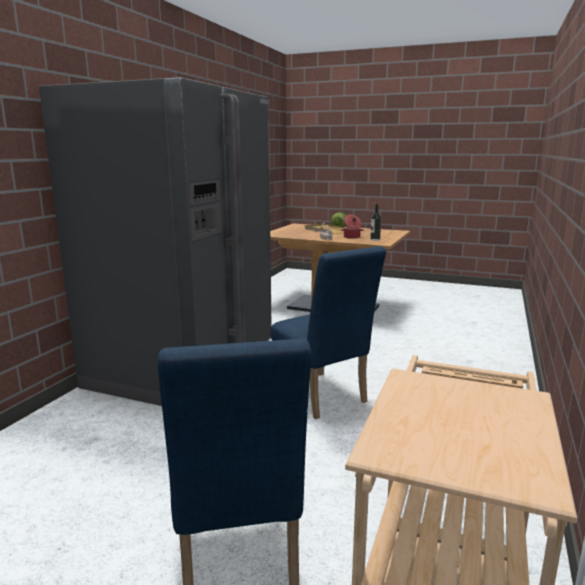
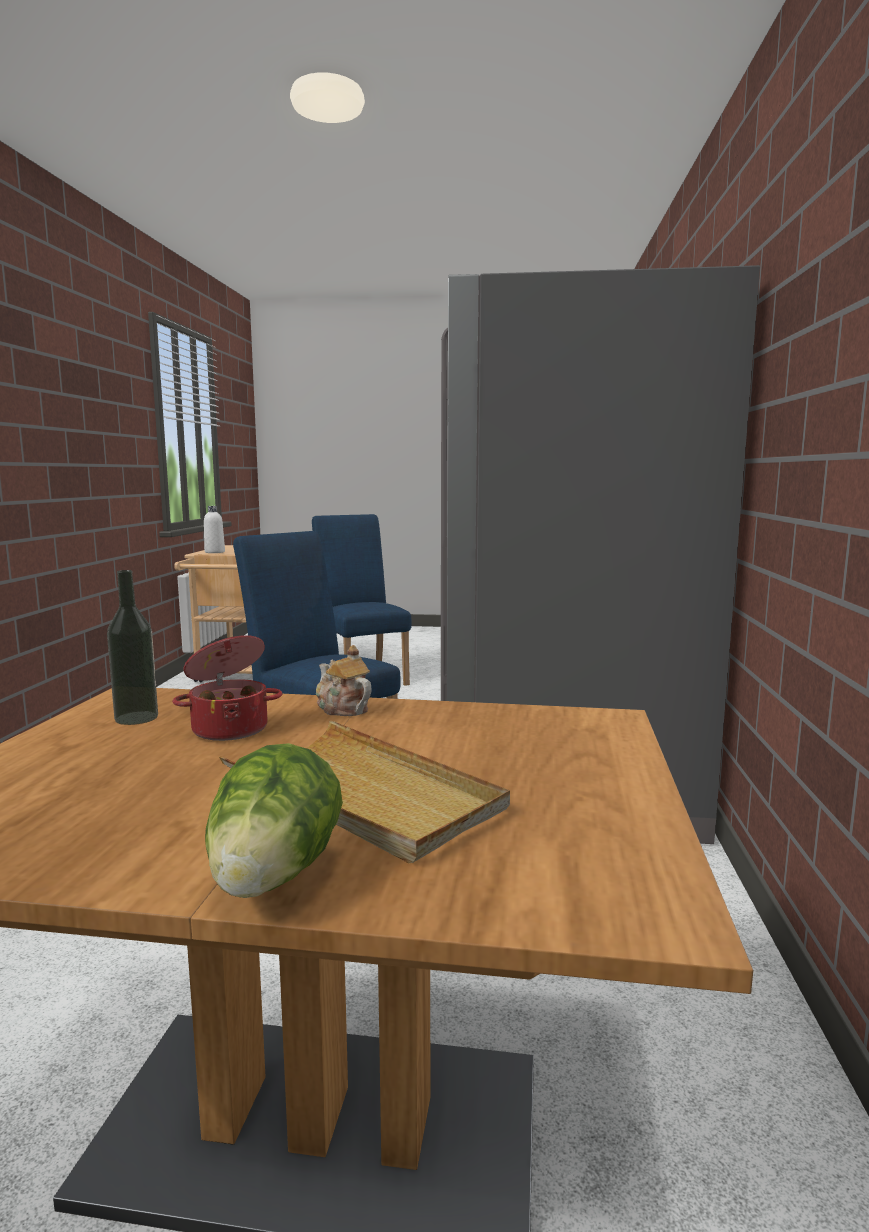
camera: 165 degrees right, 5 degrees down
(497, 391) = (214, 552): none -> white bottle

